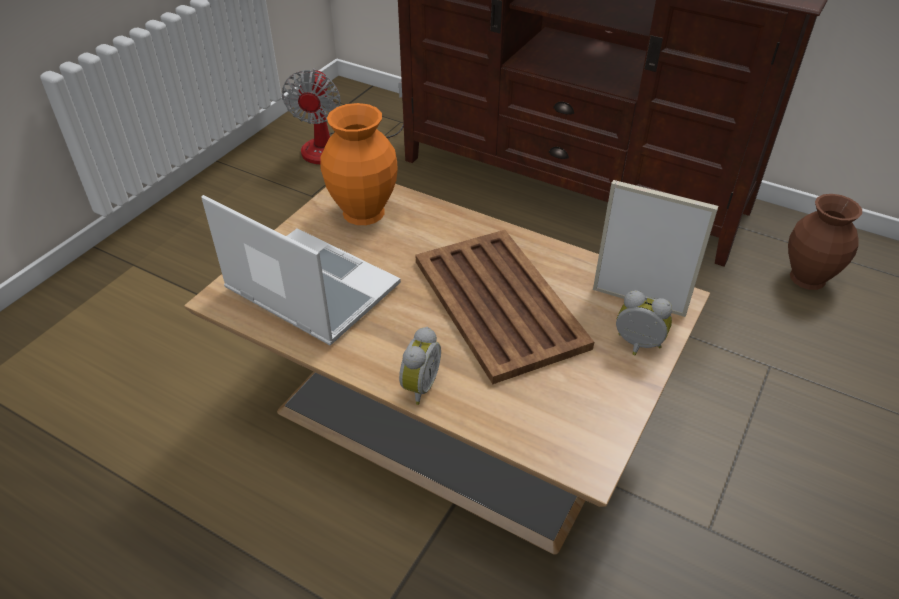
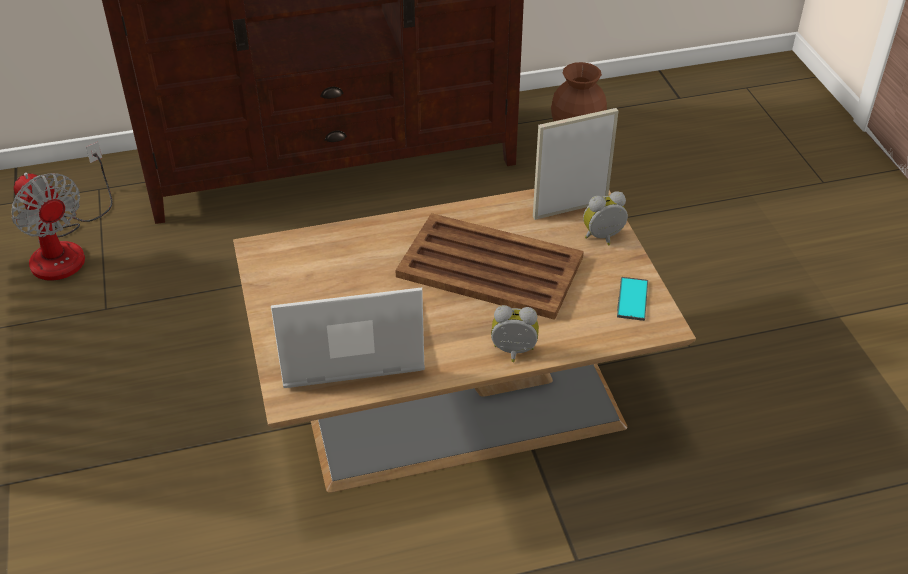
camera: 45 degrees left, 0 degrees up
(362, 211) = (300, 266): orange vase -> none
(418, 386) = (513, 353): alarm clock -> alarm clock turned 60 degrees counterclockwise
(590, 419) = (632, 299): none -> phone

